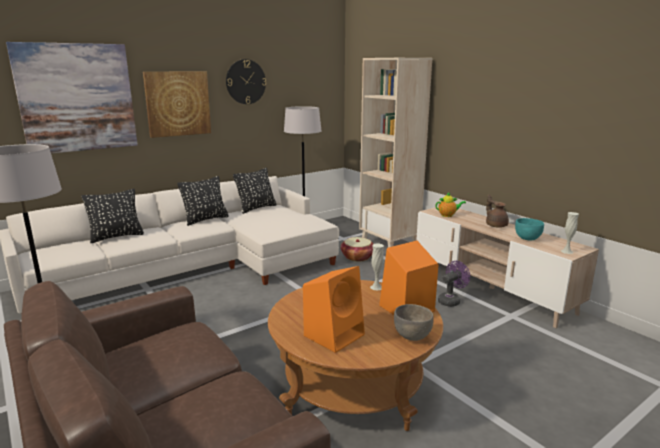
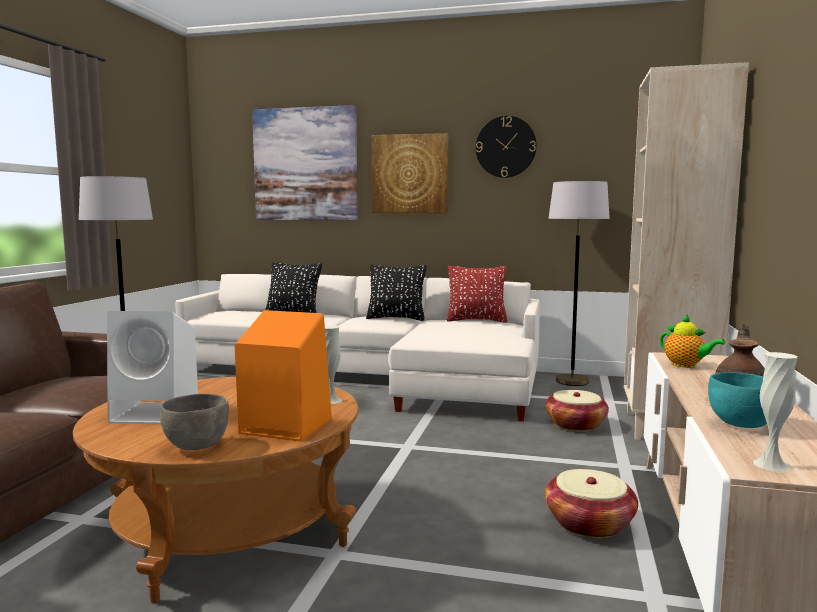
camera: 50 degrees right, 10 degrees down
(256, 208) = (476, 320): black pillow -> red pillow
(335, 334) = (158, 413): orange speaker -> white speaker
(451, 300) = (589, 524): purple fan -> basket

